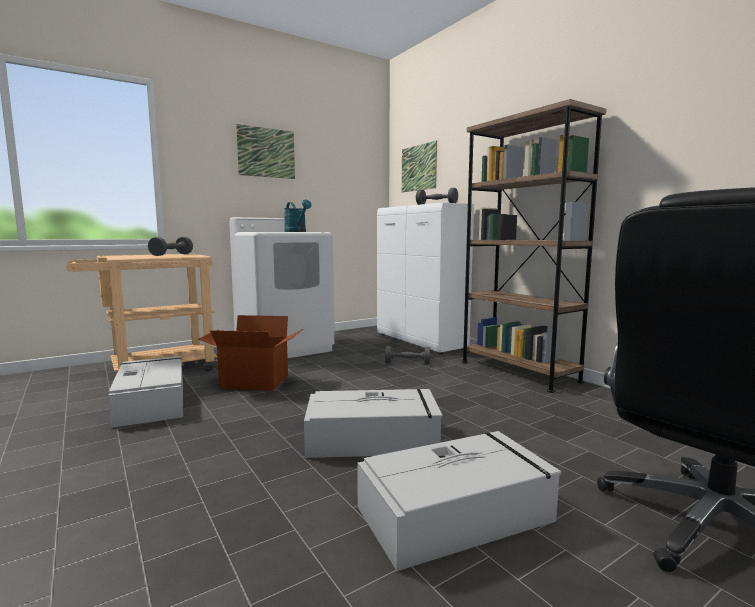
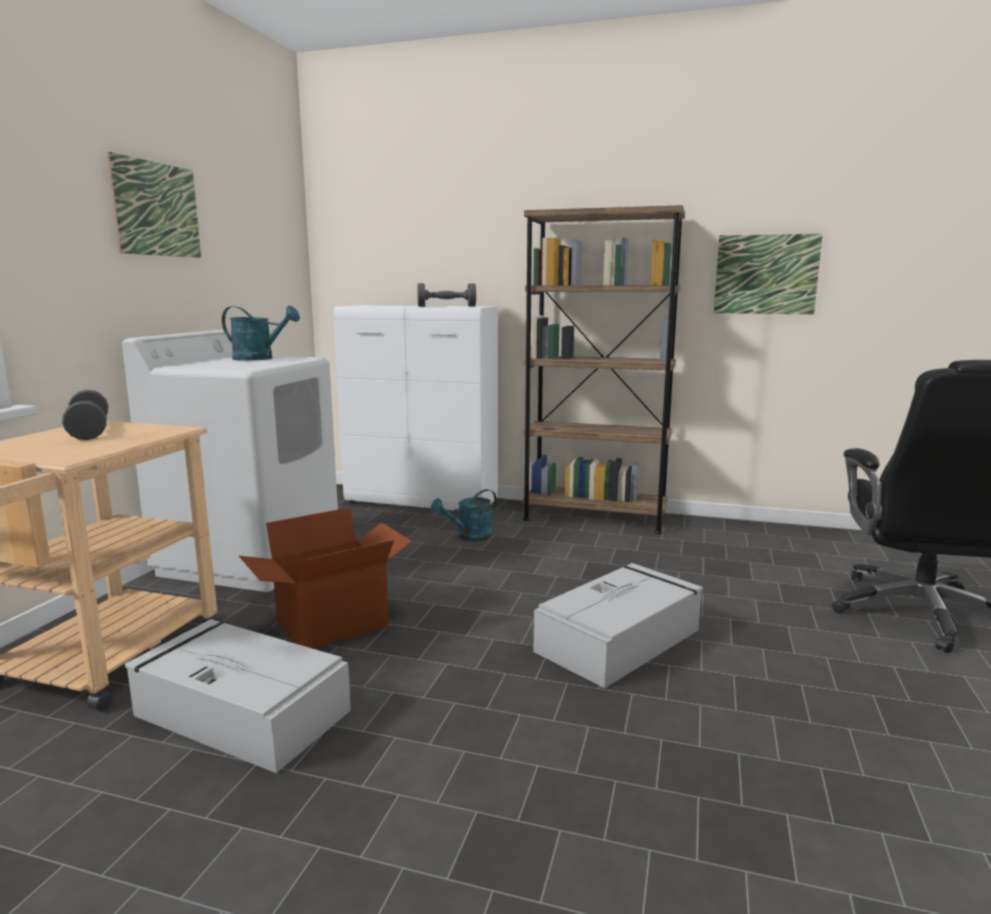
camera: 40 degrees left, 5 degrees up
(407, 363) = (469, 537): grey dumbbell -> turquoise watering can
(418, 168) = (379, 242): picture -> picture (766, 274)
(457, 513) = (803, 674): grey storage box -> none

